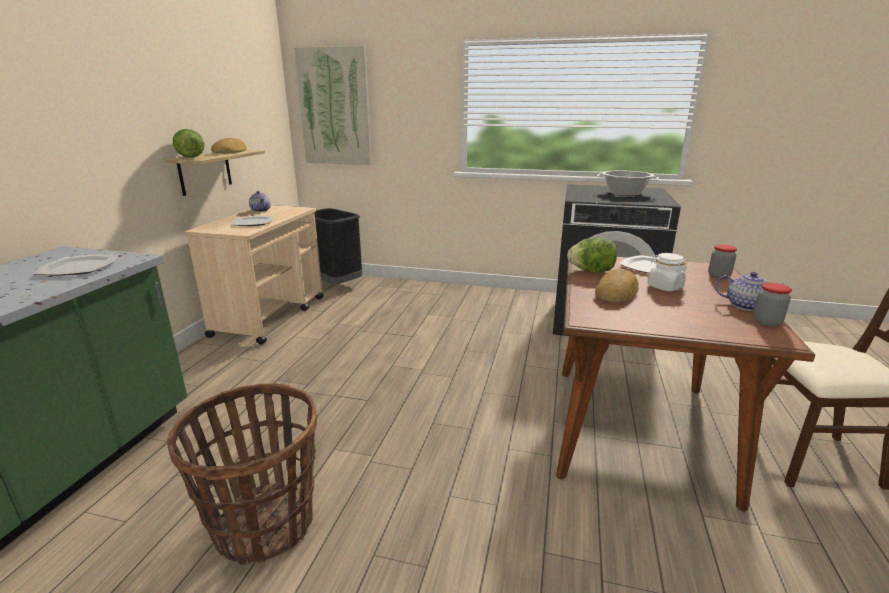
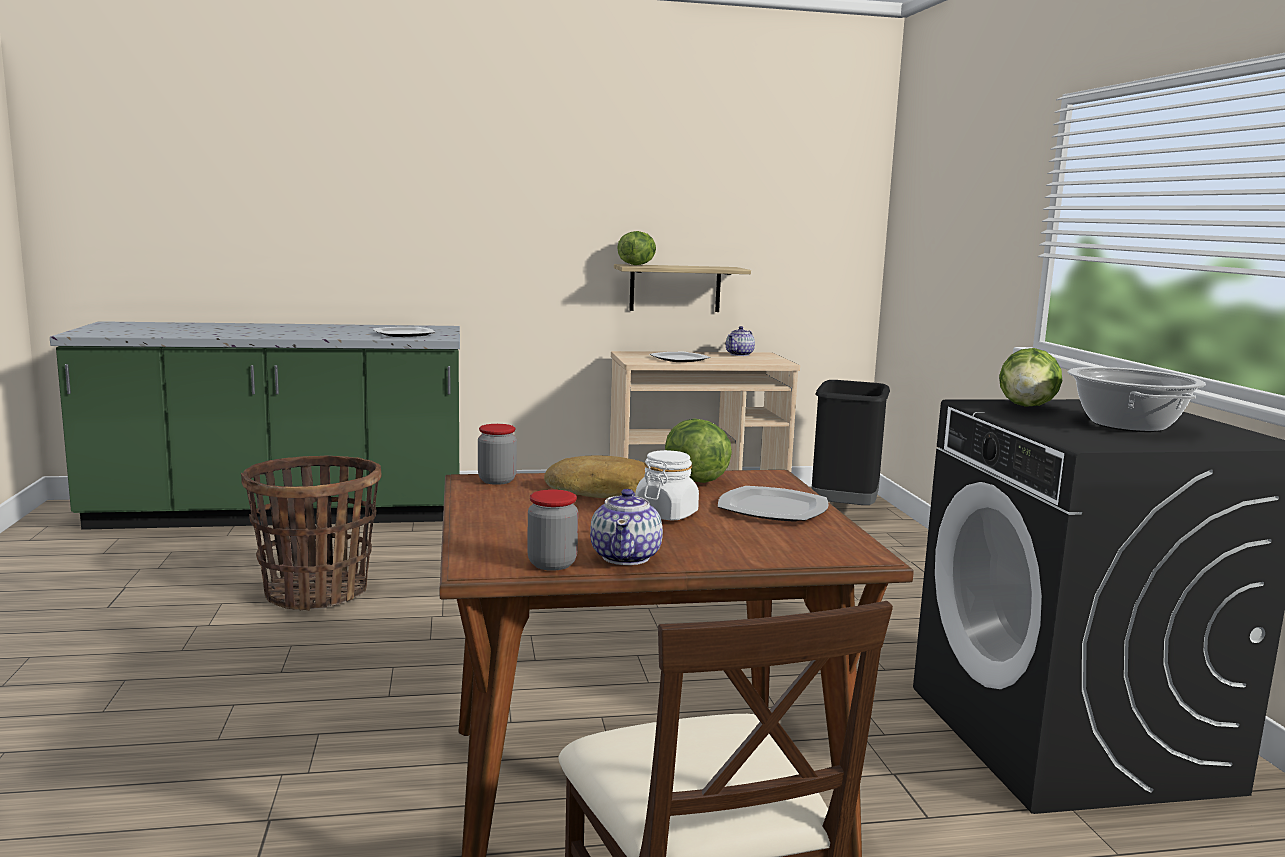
camera: 65 degrees right, 10 degrees down
(230, 152) = (706, 267): bread -> none
(335, 107) = (923, 220): picture -> none
(585, 195) = (1026, 406): none -> lettuce
(719, 276) = (791, 550): jar -> jar (497, 480)

